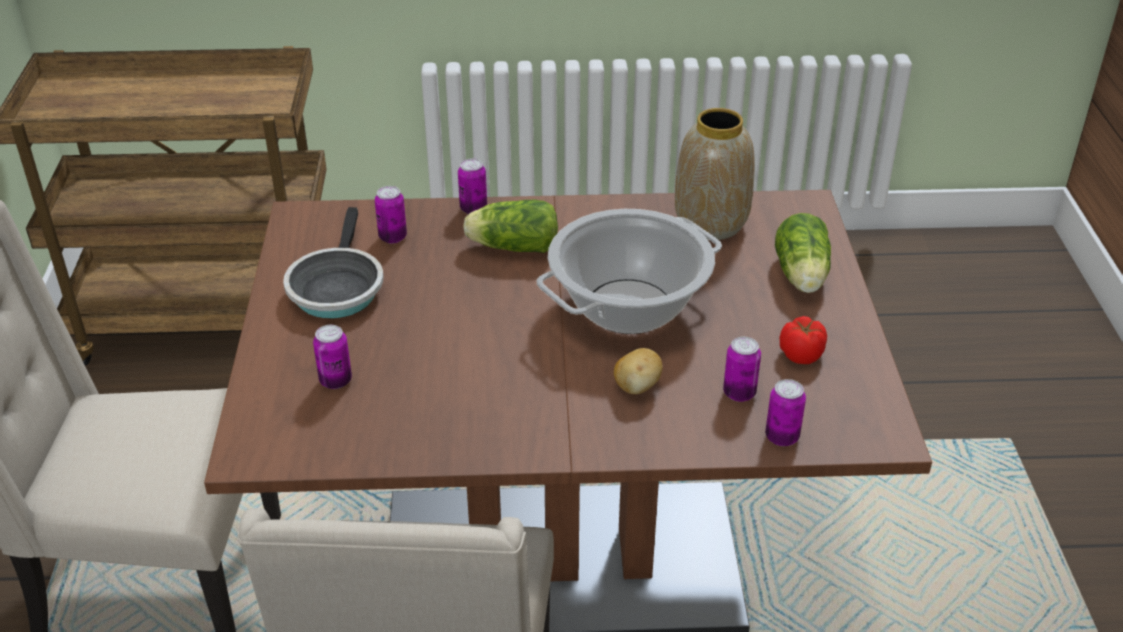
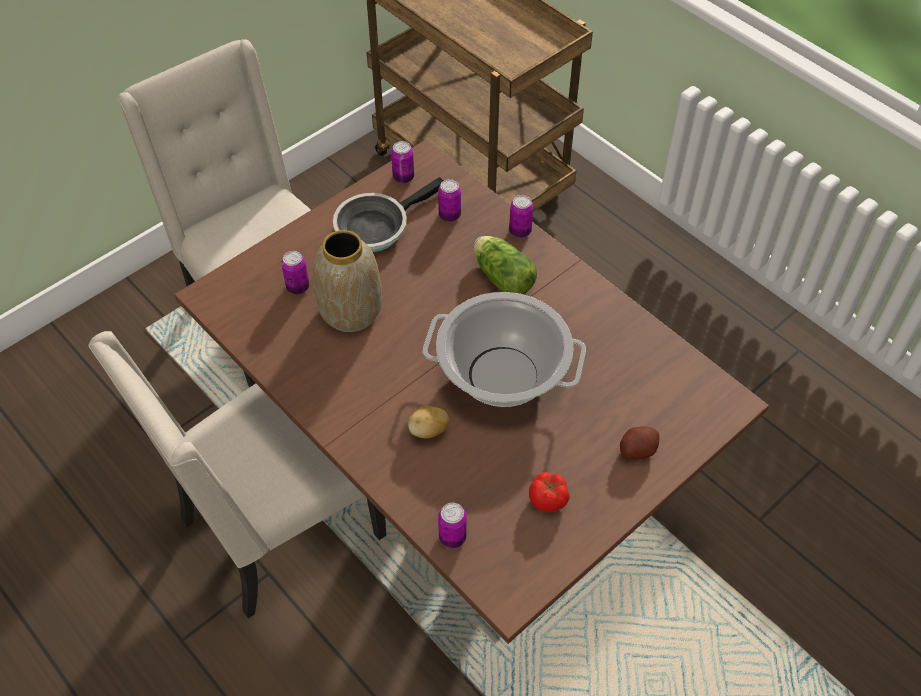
camera: 50 degrees right, 15 degrees up
(709, 223) = (642, 361): vase -> vase (350, 311)
(739, 393) = (474, 488): can -> can (403, 177)
(801, 276) = (637, 450): lettuce -> potato

